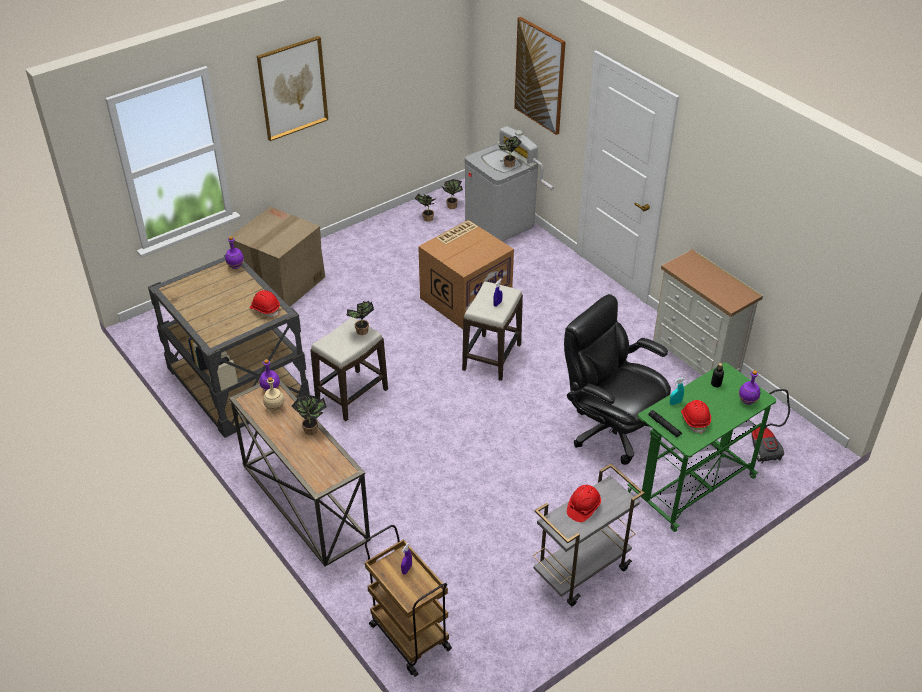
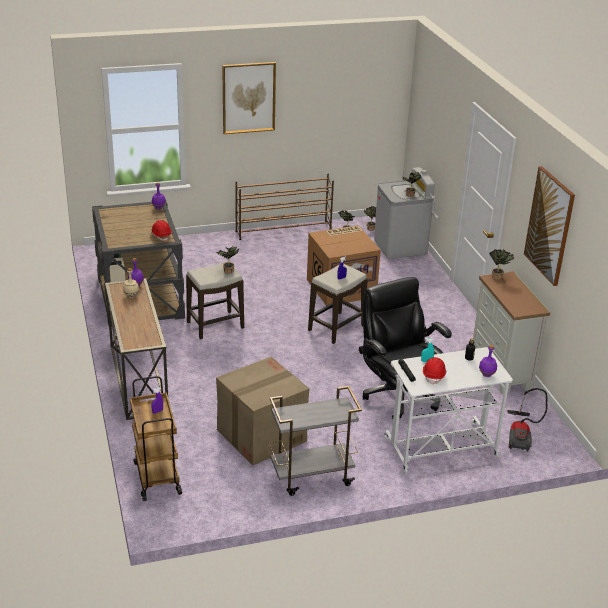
camera: 20 degrees right, 10 degrees down
(281, 283) = (210, 247): cardboard box -> cardboard box (261, 435)
(312, 429) = (148, 313): potted plant -> potted plant (498, 277)
(355, 235) = (284, 231): none -> brown shoe rack
(540, 75) = (442, 124): picture -> picture (549, 225)
(583, 508) = (312, 410): red hard hat -> none
(691, 485) = (440, 447): green desk -> white desk

